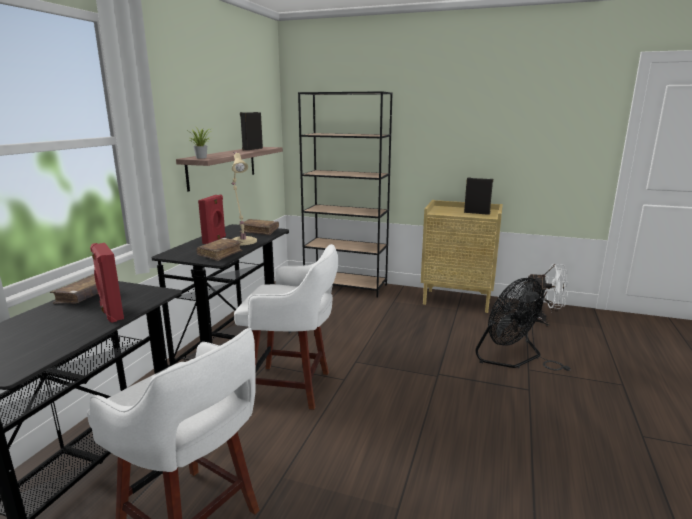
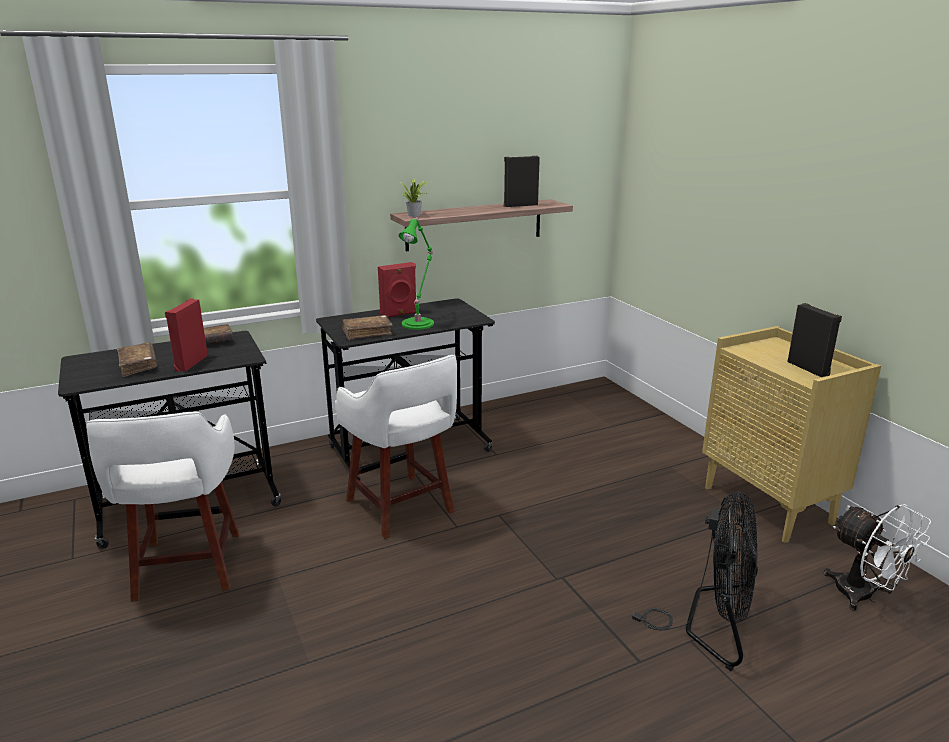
camera: 45 degrees right, 5 degrees up
(243, 241) = (419, 323): beige table lamp -> green table lamp
(259, 231) = (461, 315): brown book -> brown book (138, 365)
(346, 286) = (643, 421): beige bookcase -> none
(519, 357) = (710, 620): black fan -> black fan turned 105 degrees clockwise

